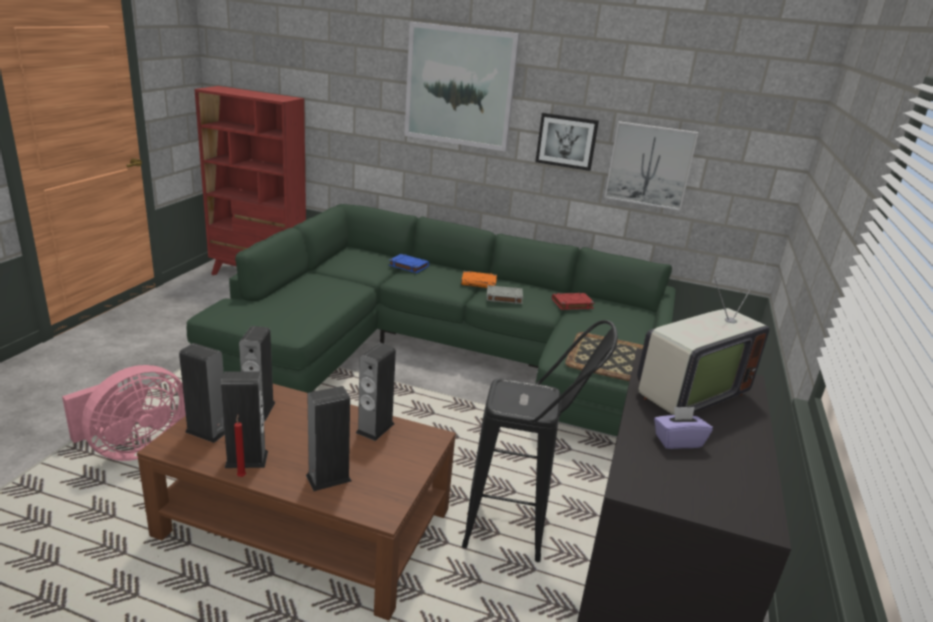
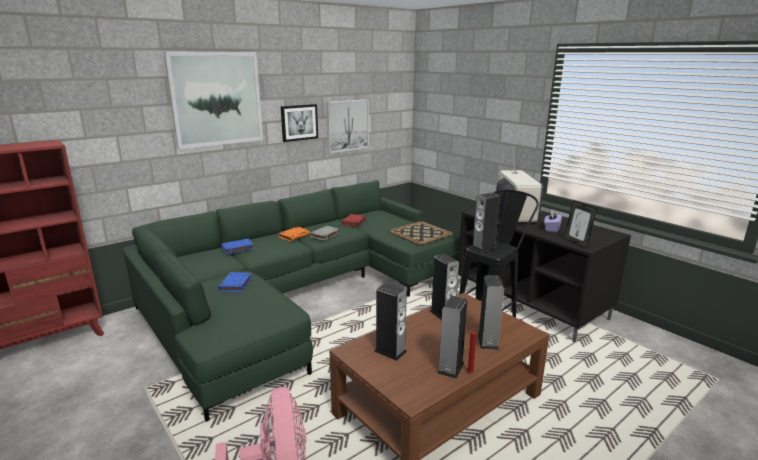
camera: 55 degrees left, 5 degrees down
(208, 431) = (402, 378): speaker -> speaker (483, 247)
(328, 290) = (235, 284): none -> blue book
(638, 475) = (576, 243): none -> picture frame

